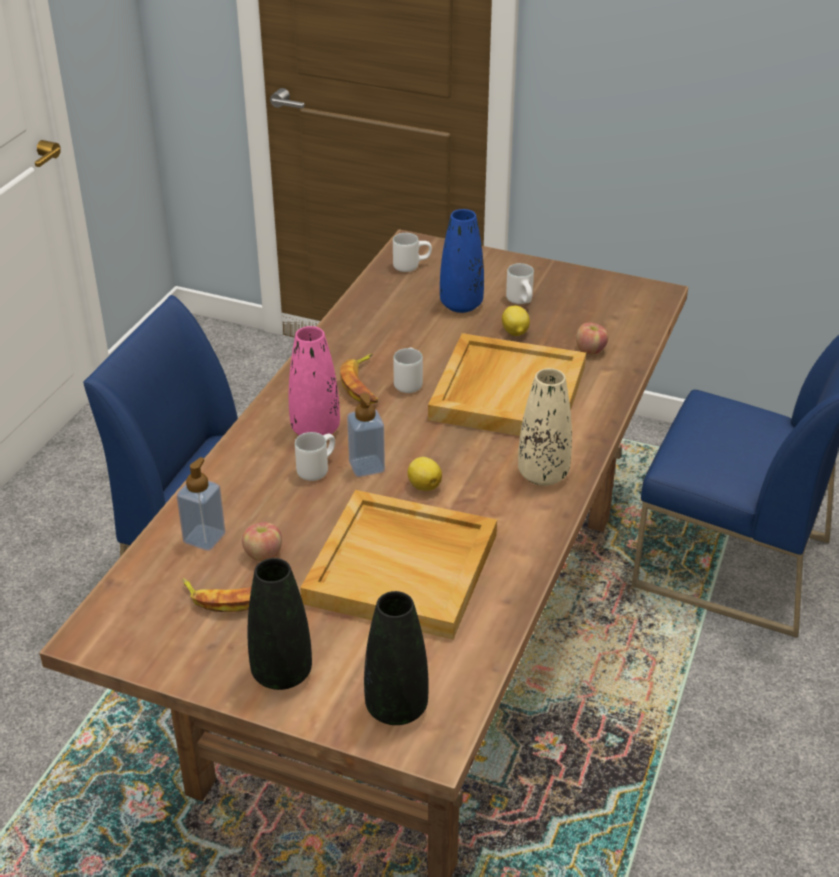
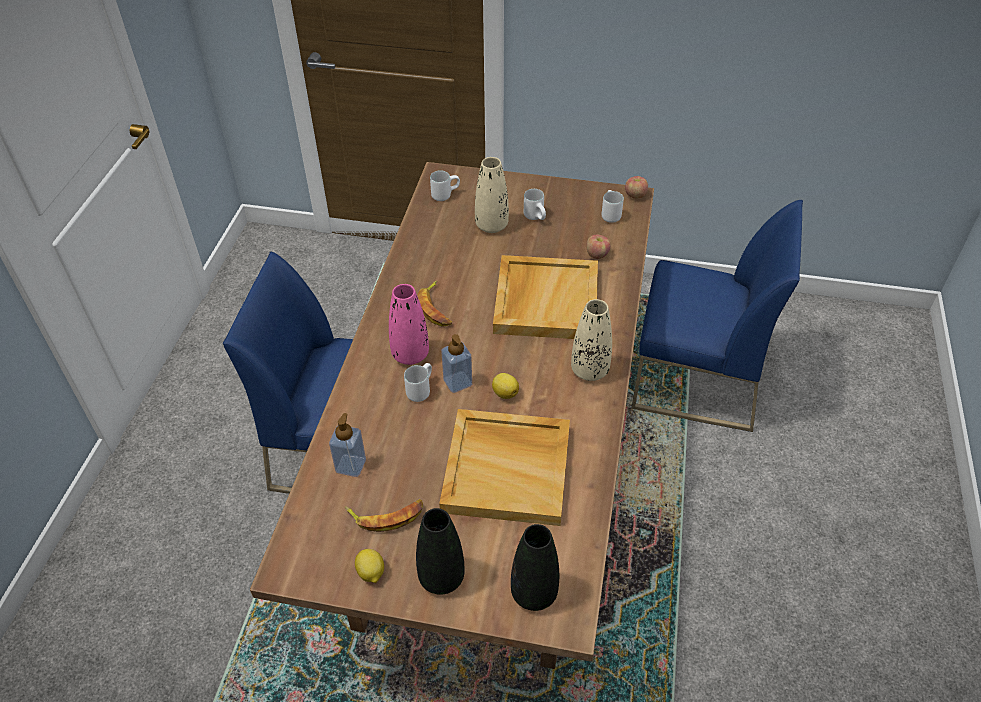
camera: 10 degrees left, 10 degrees up
(263, 554) = (400, 473): apple -> apple (635, 195)
(406, 382) = (468, 301): white mug -> white mug (608, 214)
(461, 305) = (491, 226): blue vase -> beige vase
(515, 333) = (538, 246): lemon -> lemon (371, 573)

